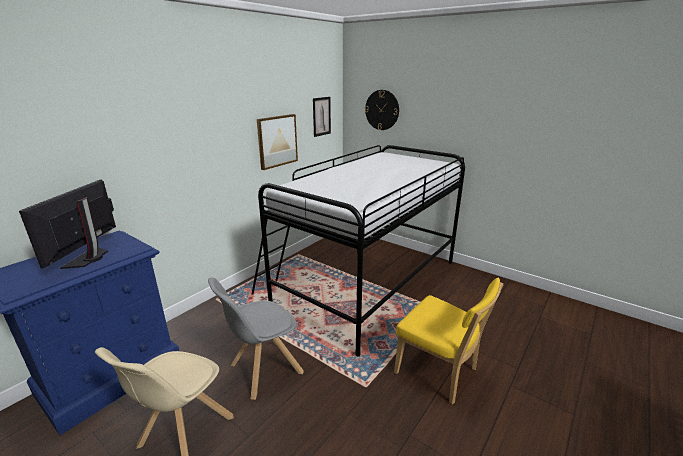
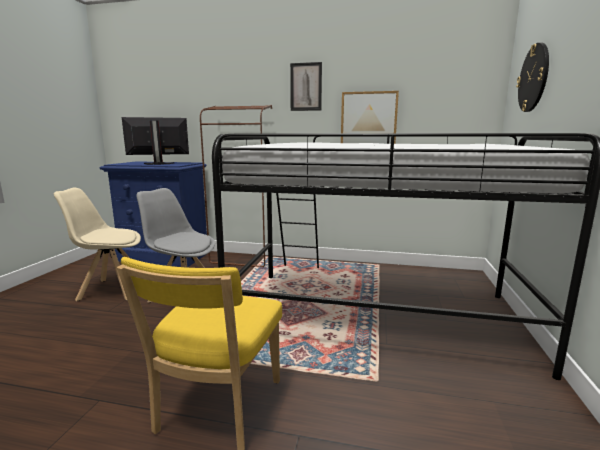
camera: 65 degrees right, 10 degrees down
(207, 315) = (243, 260): none -> brown clothes rack
(321, 116) = (453, 98): picture -> picture (306, 87)

